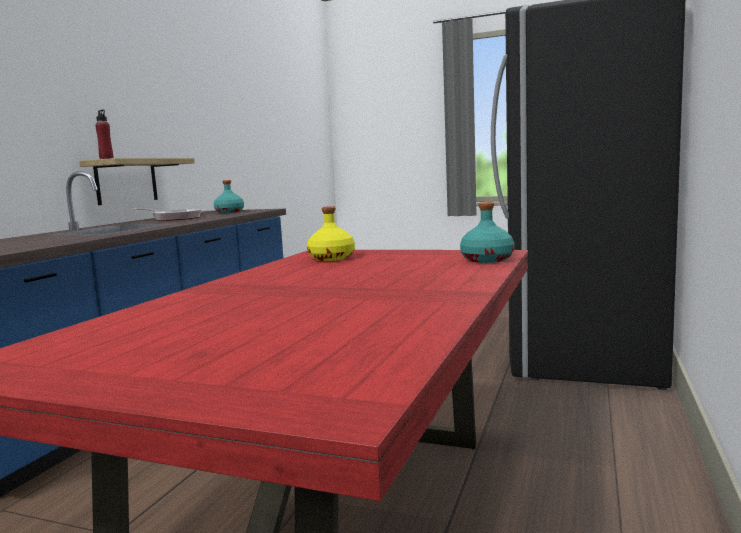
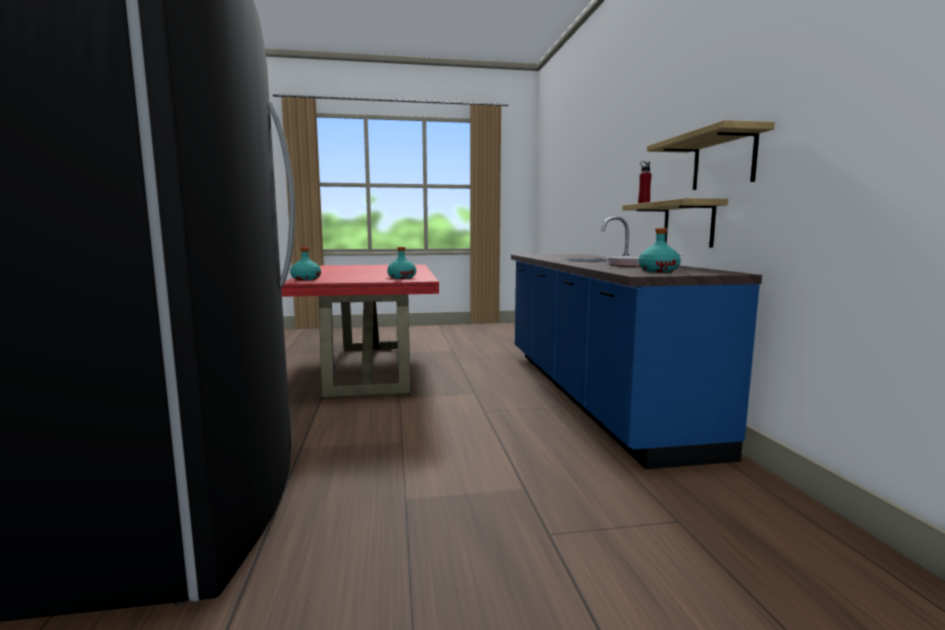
camera: 150 degrees right, 0 degrees up
(152, 129) = (723, 161): none -> shelf
(331, 258) = (401, 278): yellow bottle -> turquoise bottle

